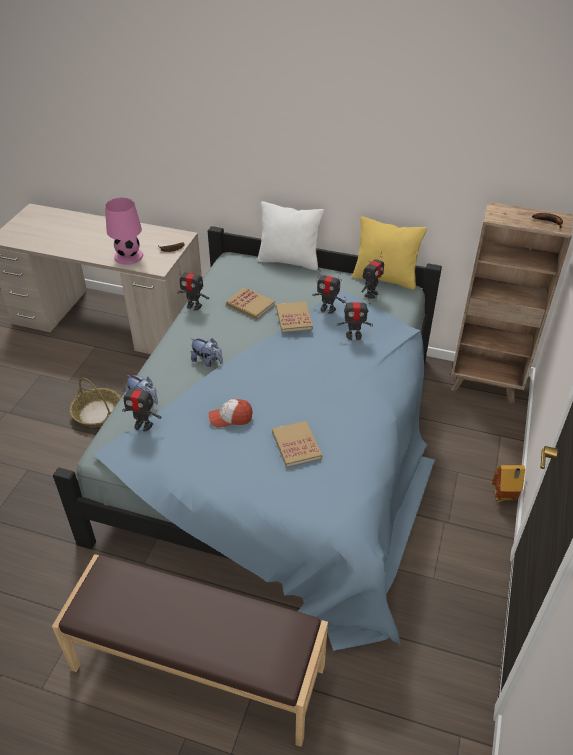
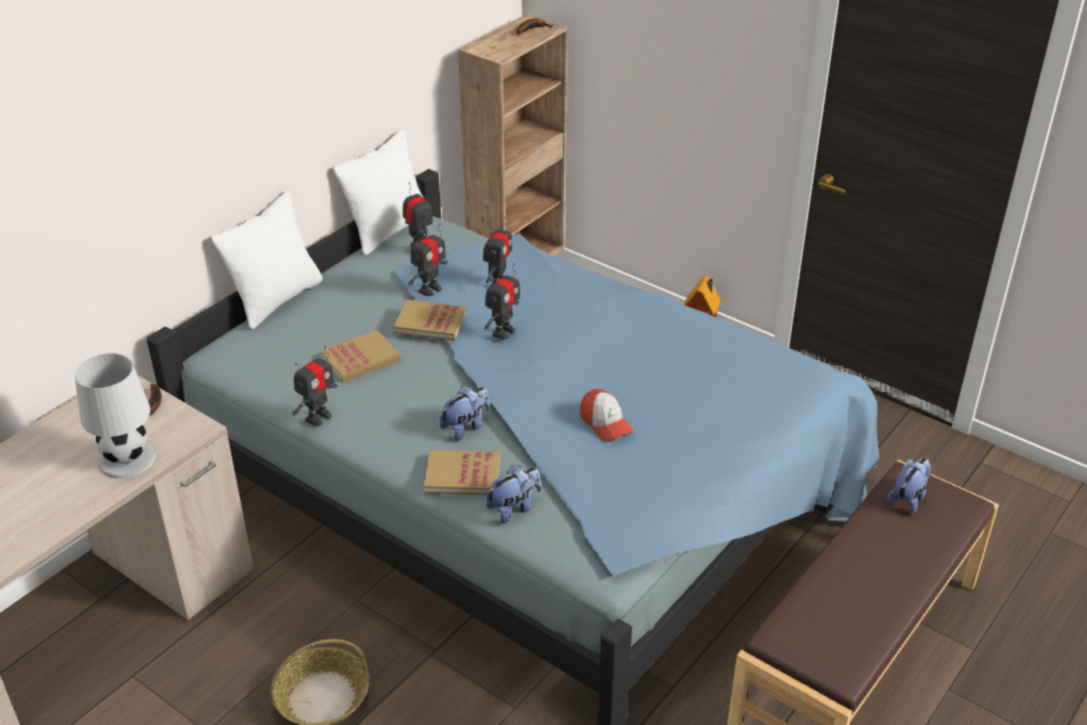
camera: 70 degrees left, 5 degrees down
(129, 256) = (127, 459): pink table lamp -> white table lamp
(143, 425) = (580, 510): toy robot -> toy robot (503, 332)
(230, 418) = (605, 423): cap -> cap turned 45 degrees counterclockwise
(273, 631) = (908, 499): none -> plush toy
(296, 445) = (683, 378): book -> book (462, 475)
(385, 278) = (388, 230): yellow pillow -> white pillow

